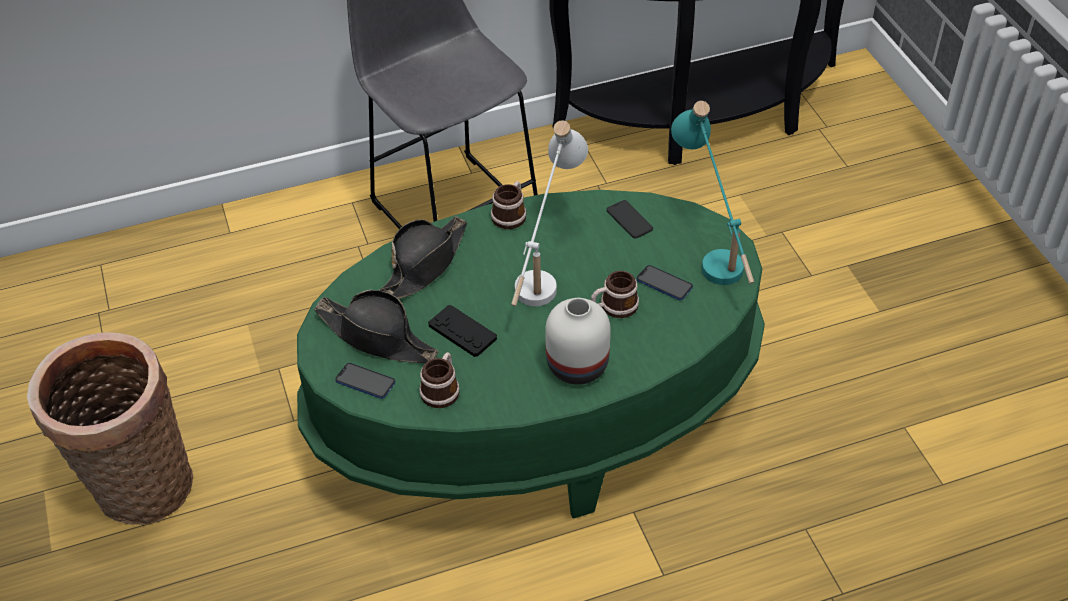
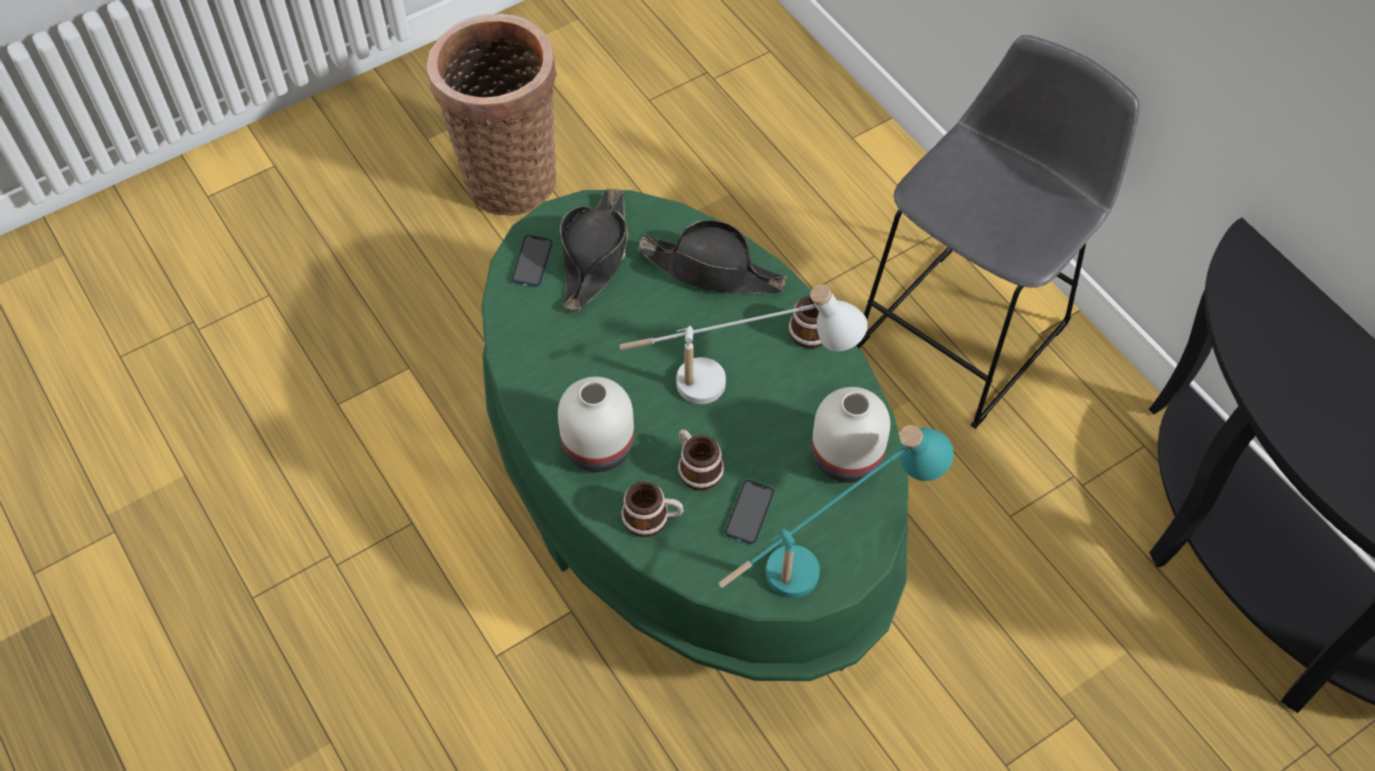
camera: 75 degrees right, 10 degrees up
(442, 389) = (537, 329): mug -> mug (652, 518)
(462, 332) = (621, 328): black game controller -> none
(629, 220) = (848, 457): phone -> white vase

